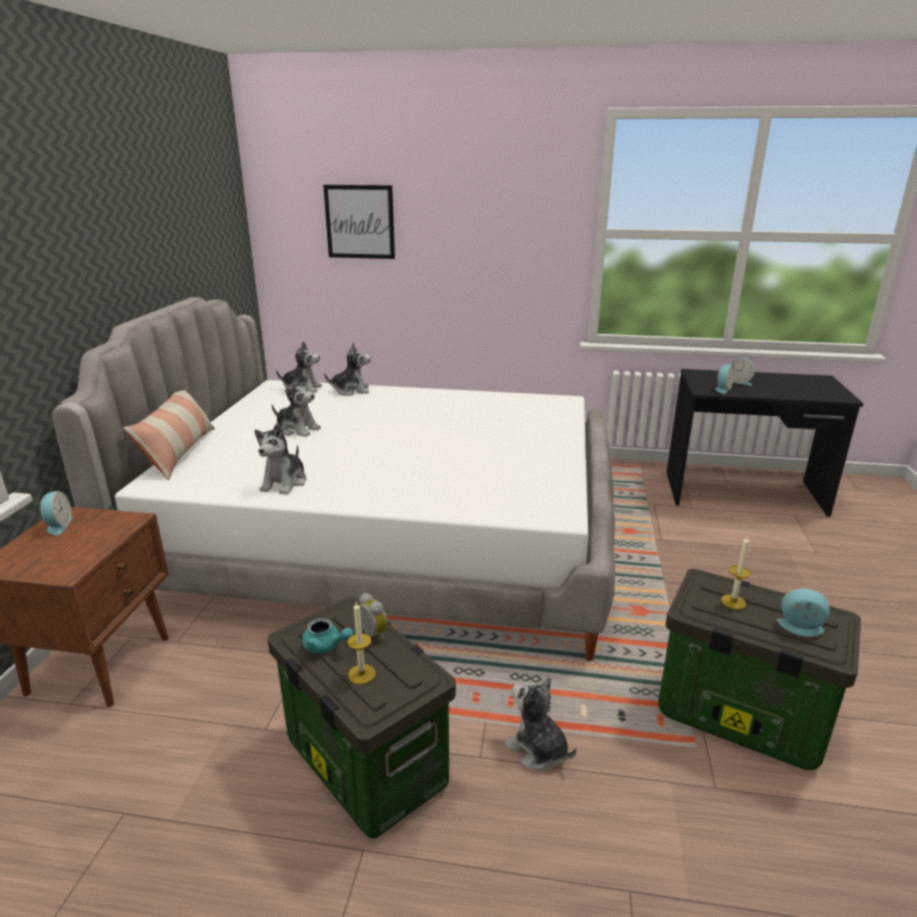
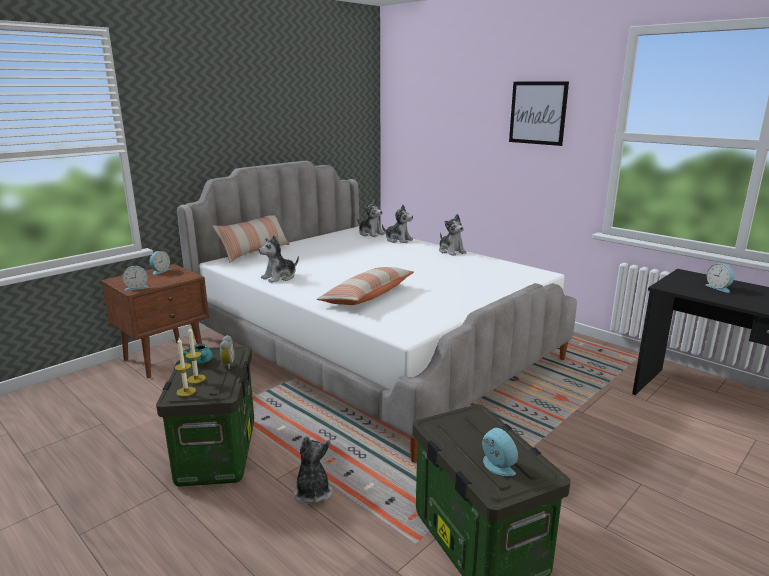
camera: 35 degrees right, 5 degrees down
(297, 429) = (331, 254): plush toy -> plush toy (451, 251)
(360, 222) = (443, 120): picture -> picture (537, 113)
(440, 478) = (367, 296): none -> pillow
(722, 389) = (687, 289): alarm clock -> alarm clock (137, 287)
(733, 602) = (472, 431): candle -> candle (186, 391)

